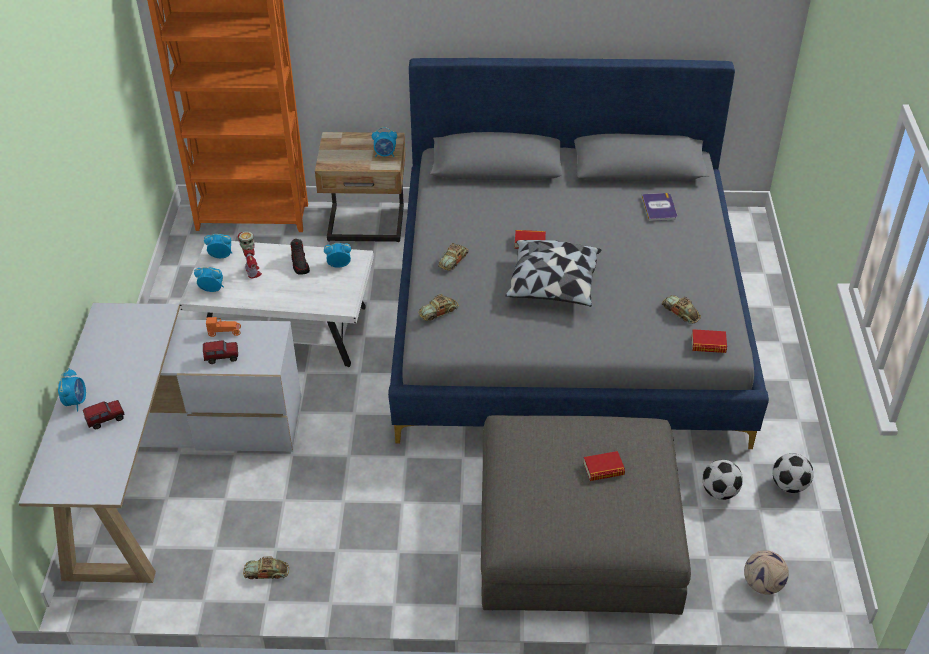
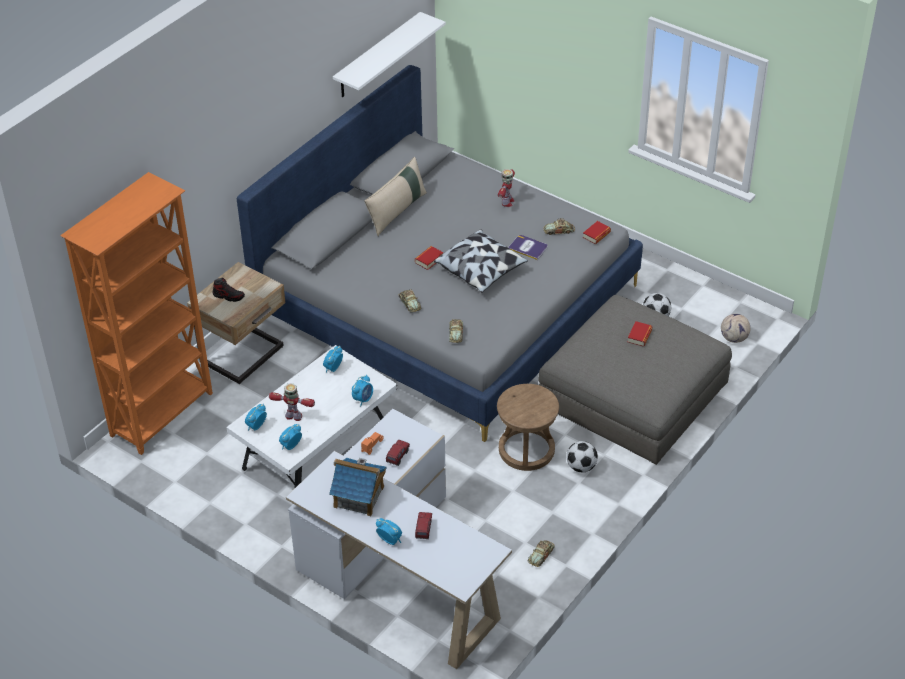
camera: 55 degrees left, 0 degrees up
(124, 351) = (359, 497): none -> toy house
(300, 264) = (311, 388): shoe -> shoe (228, 296)
(385, 154) = (254, 282): alarm clock -> alarm clock (363, 399)
(411, 482) = (527, 450): none -> brown stool
(579, 189) = (397, 211): none -> beige pillow
(659, 207) = (454, 187): book -> book (528, 247)
(681, 253) = (507, 202): none -> toy robot
(684, 23) = (378, 56): none -> white shelf
(789, 485) = (675, 287): football -> football (581, 467)

